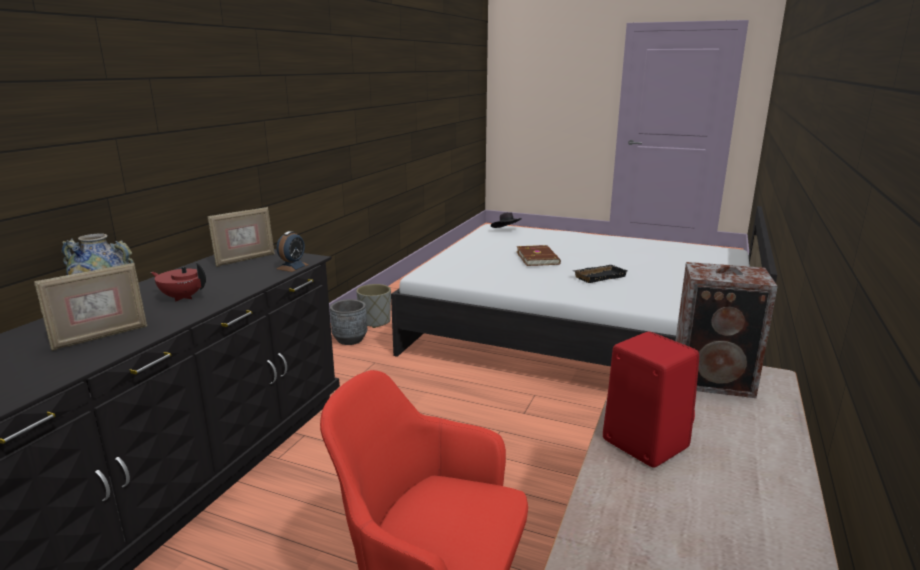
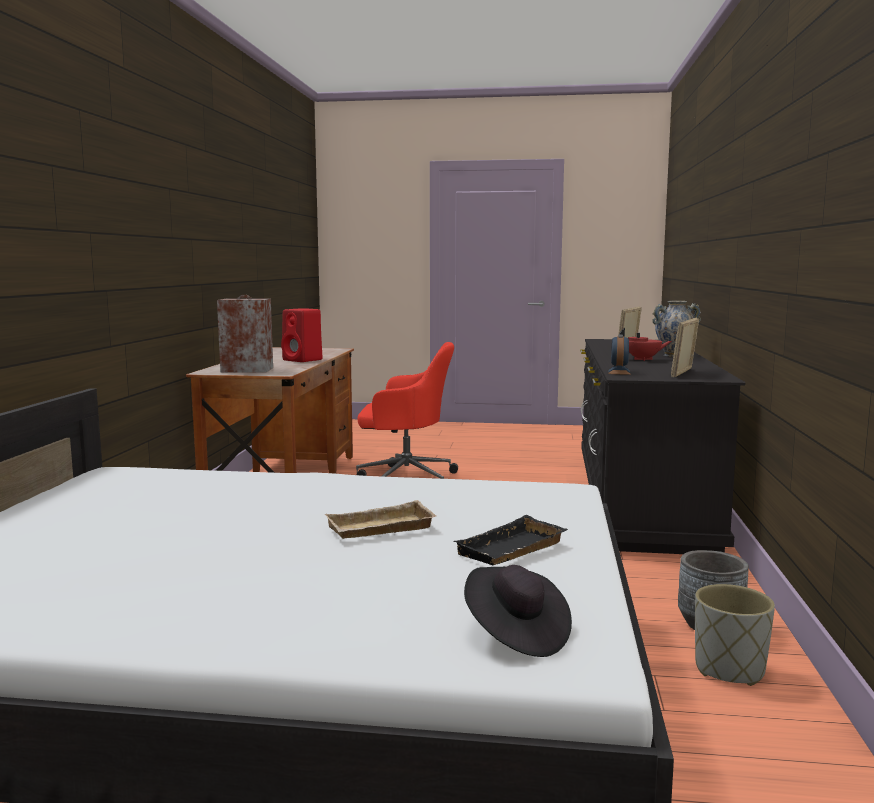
camera: 165 degrees right, 10 degrees down
(538, 258) = (380, 529): brown book -> beige tray
(599, 276) = (262, 504): black tray -> black tray (512, 550)

